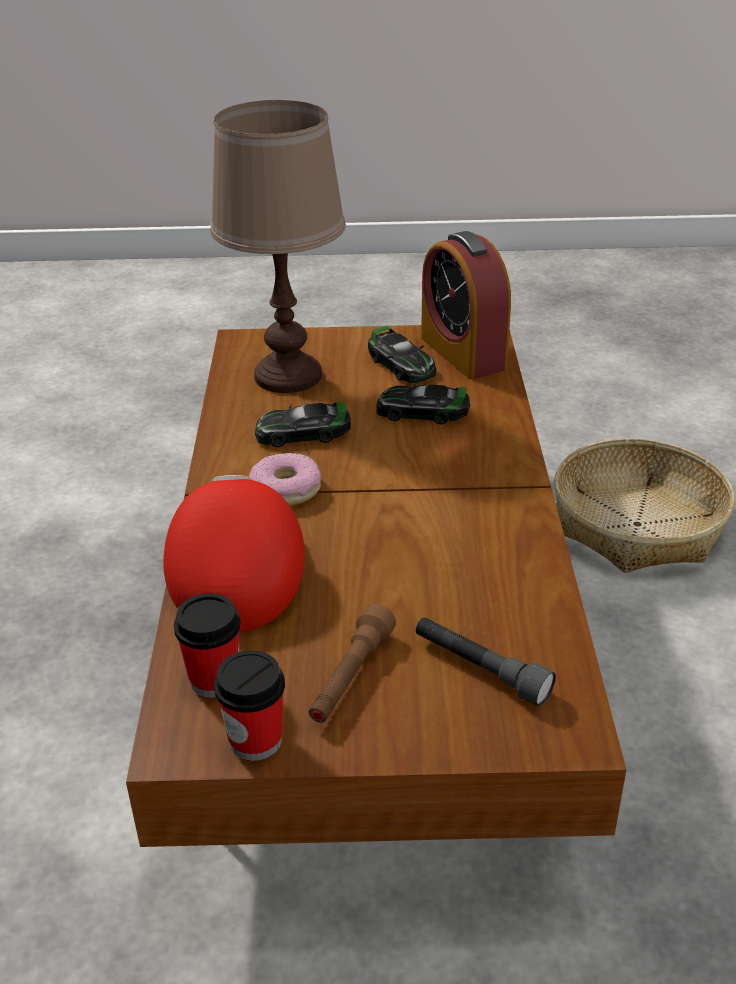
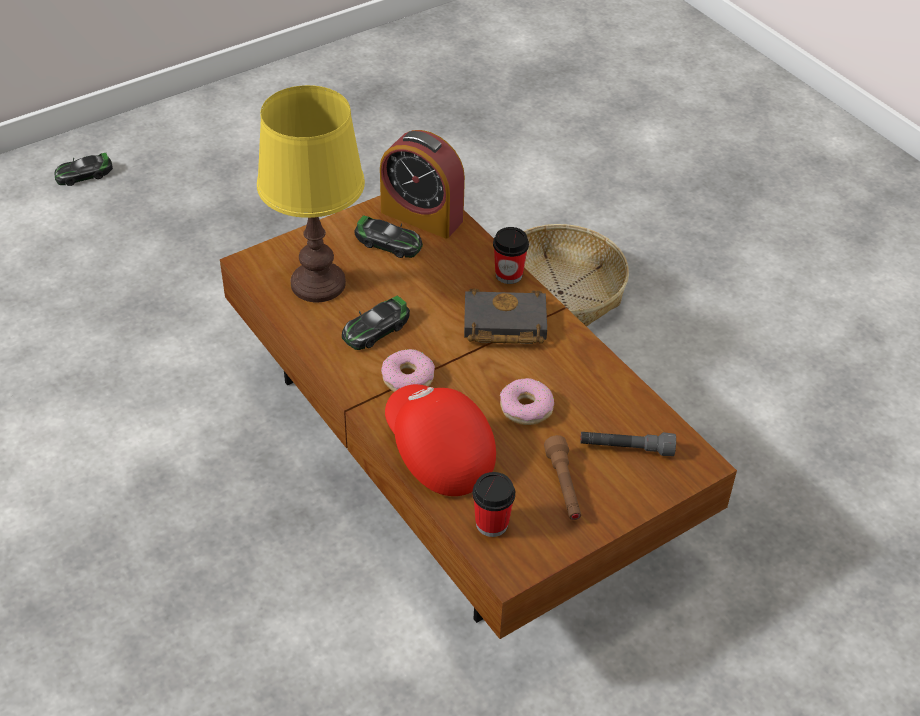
camera: 35 degrees left, 10 degrees up
(255, 740) = (548, 546): cup -> cup (508, 275)
(289, 376) = (319, 283): brown table lamp -> yellow table lamp
(392, 570) = (526, 408): none -> donut
(422, 412) = (439, 279): toy car -> toy car (84, 174)
(451, 477) = (502, 324): none -> black book

